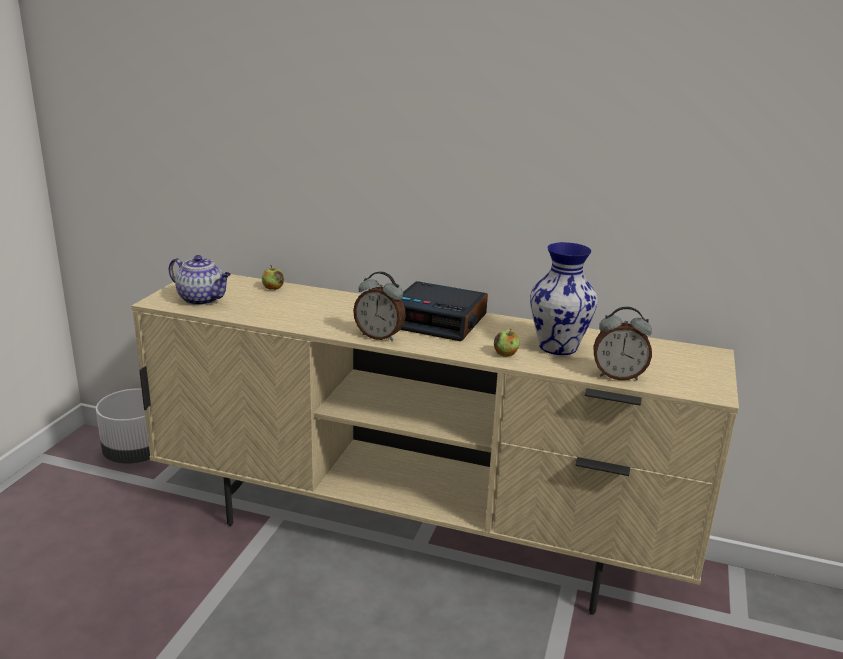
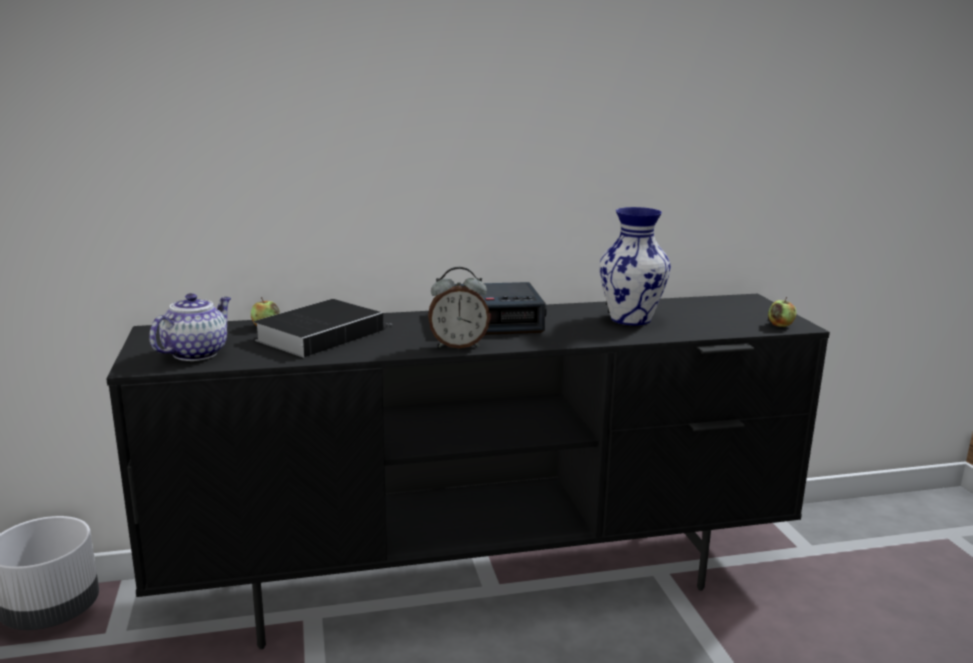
camera: 30 degrees left, 5 degrees down
(202, 299) = (196, 353): teapot -> teapot turned 60 degrees counterclockwise
(299, 303) = (322, 334): none -> book
(417, 537) = (484, 582): beige tv stand -> black tv stand
(505, 354) = (598, 334): apple -> apple (780, 325)
(618, 376) = (713, 330): alarm clock -> none

